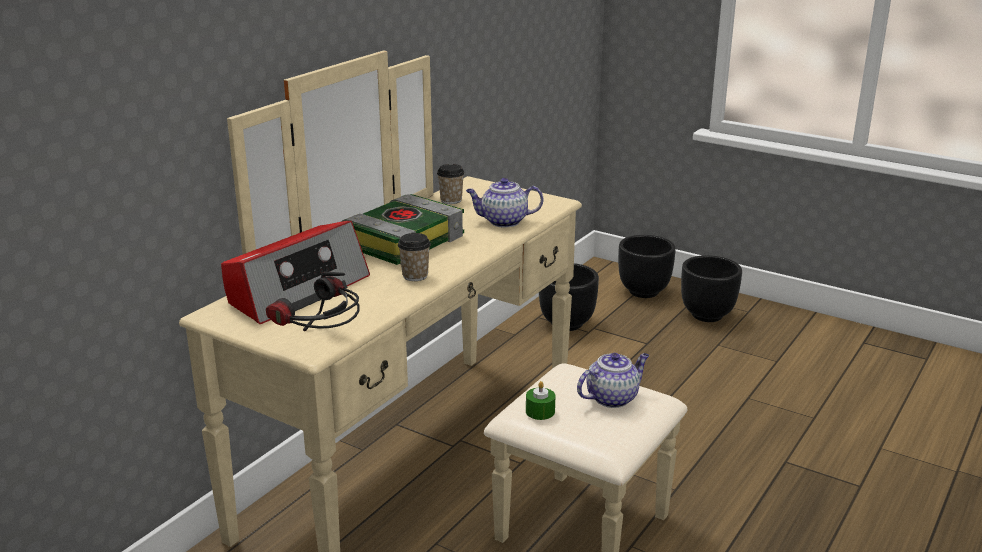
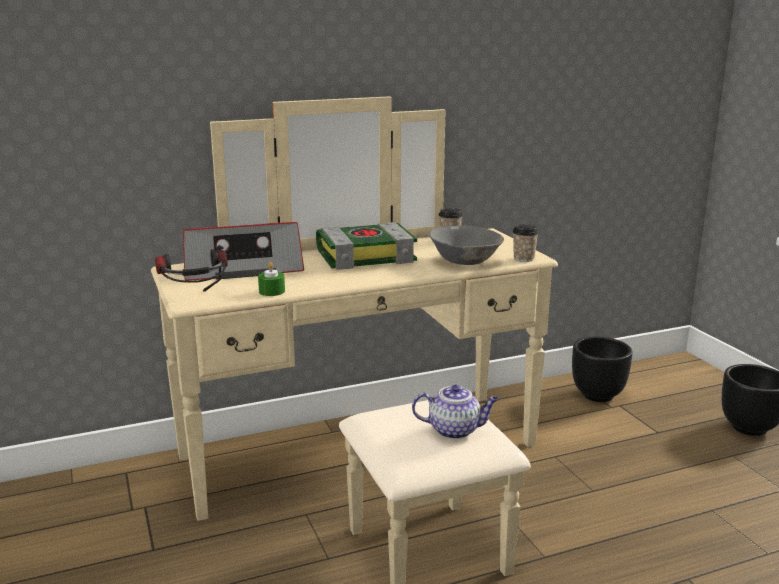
camera: 35 degrees right, 5 degrees down
(415, 276) = (334, 278): cup -> cup (523, 258)
(503, 222) = (464, 261): teapot -> grey bowl
(540, 411) = (383, 420): green candle -> green candle (272, 291)
(644, 292) = (704, 391): black planter -> none

